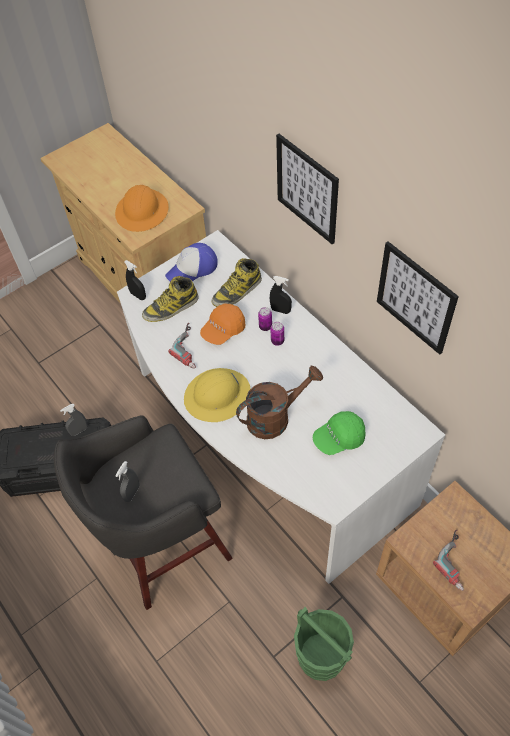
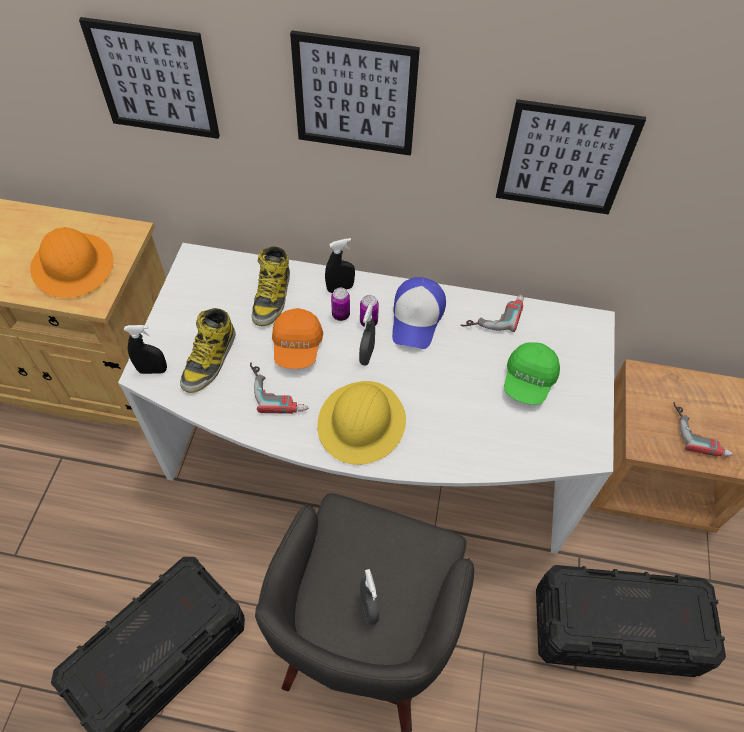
camera: 45 degrees left, 0 degrees up
(79, 430) = (167, 594): grey spray bottle -> grey spray bottle (367, 355)
(192, 269) = (194, 302): cap -> cap (417, 318)
(216, 124) = (154, 80): none -> picture
(275, 417) = (445, 403): brown watering can -> none
(321, 656) = (615, 630): green bucket -> black storage box
(359, 384) = (492, 314): none -> power drill

